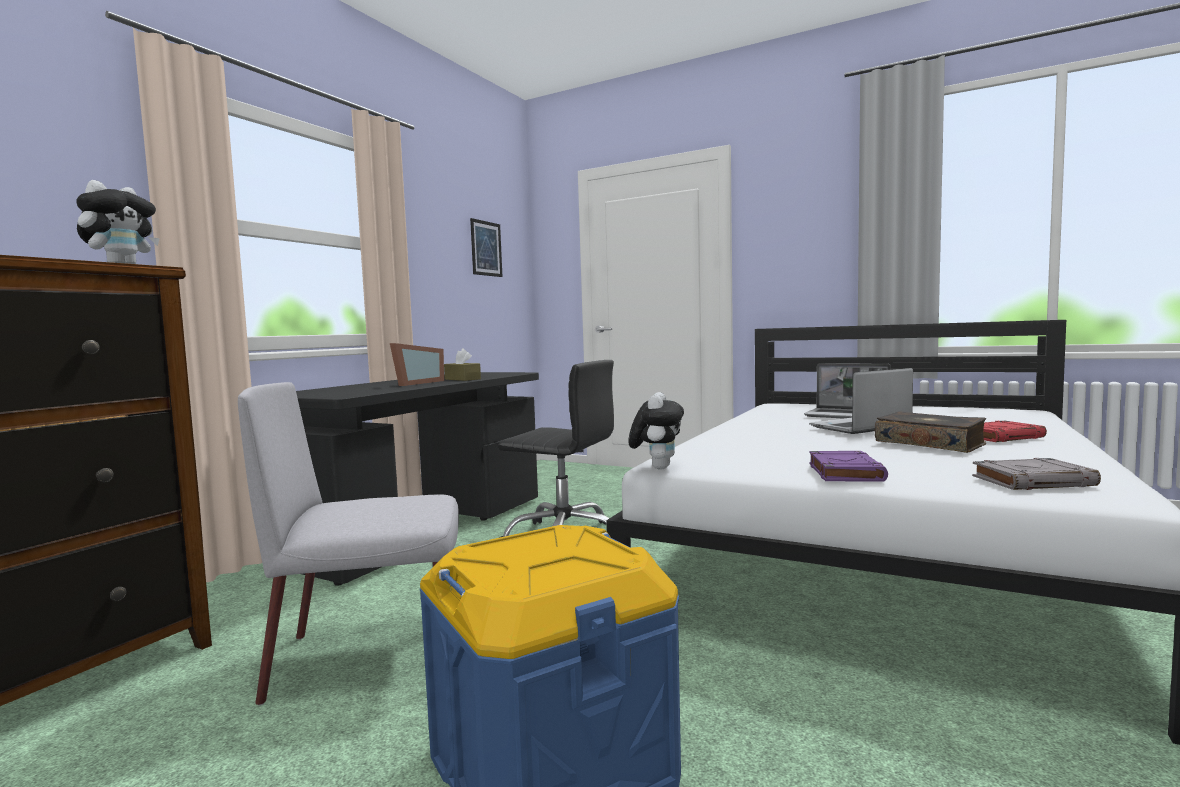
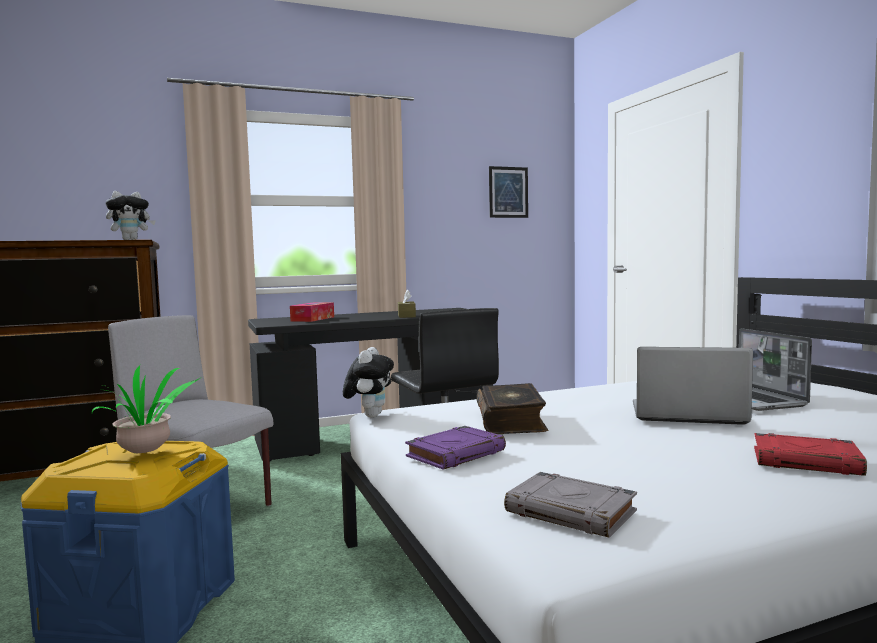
camera: 40 degrees right, 0 degrees up
(359, 389) = (313, 319): none -> tissue box
(415, 383) = (363, 317): picture frame -> none
(548, 547) = (147, 452): none -> potted plant
(657, 467) = (370, 415): plush toy -> plush toy turned 45 degrees counterclockwise
(930, 443) = (675, 448): book -> book (511, 421)

